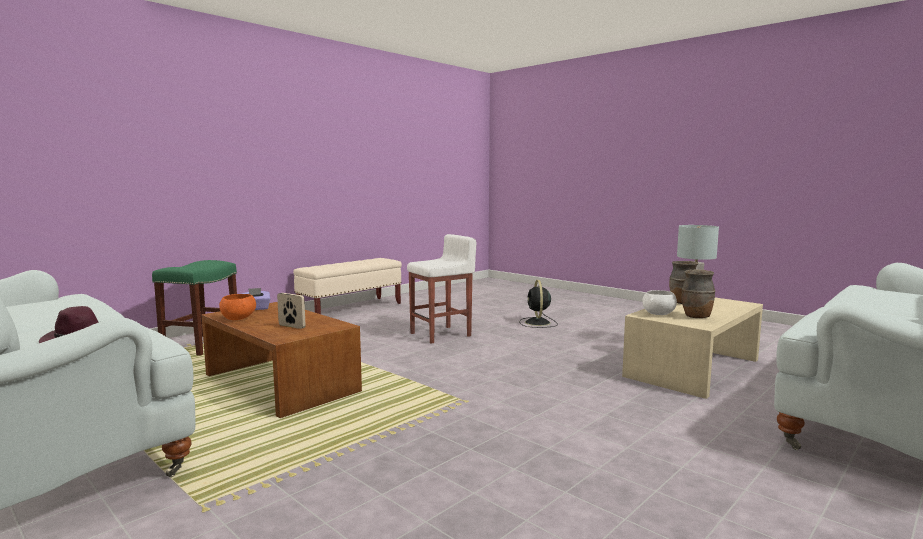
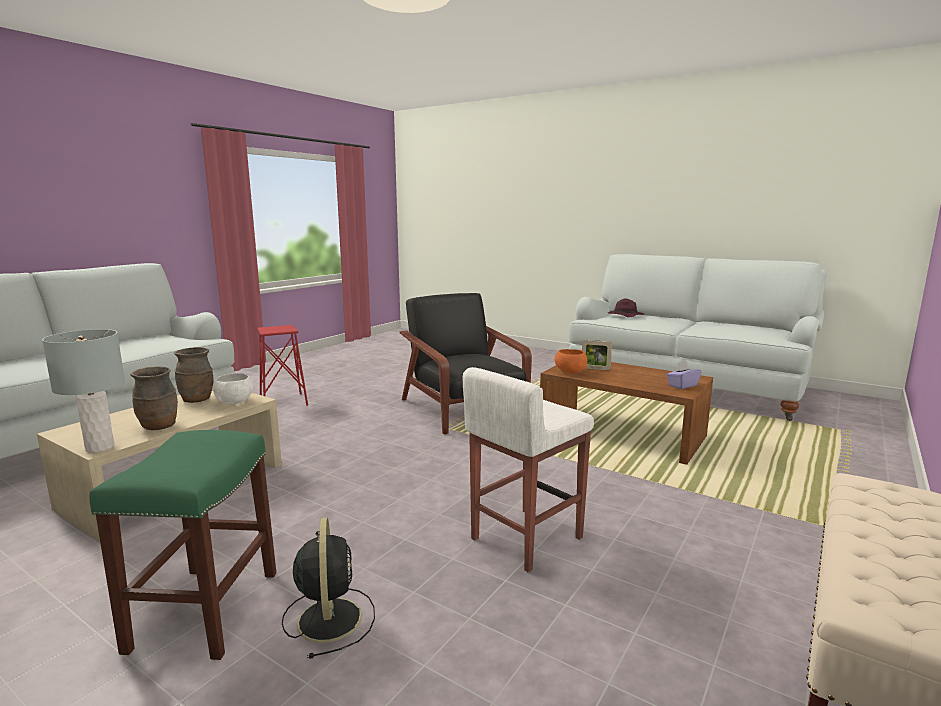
camera: 170 degrees right, 5 degrees up
(201, 345) = (828, 476): green stool -> green stool (205, 608)
(239, 319) = (660, 373): orange bowl -> orange bowl (570, 372)
(429, 428) = (463, 409): none -> black armchair
(731, 469) = (283, 402): none -> red stool

